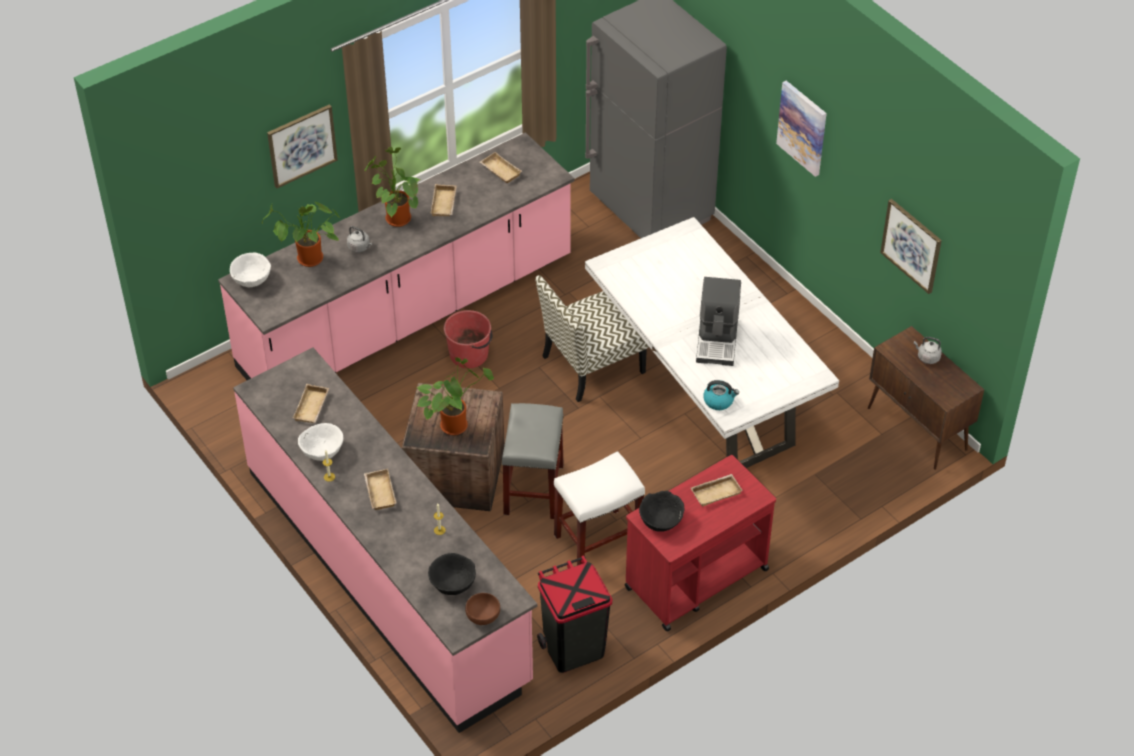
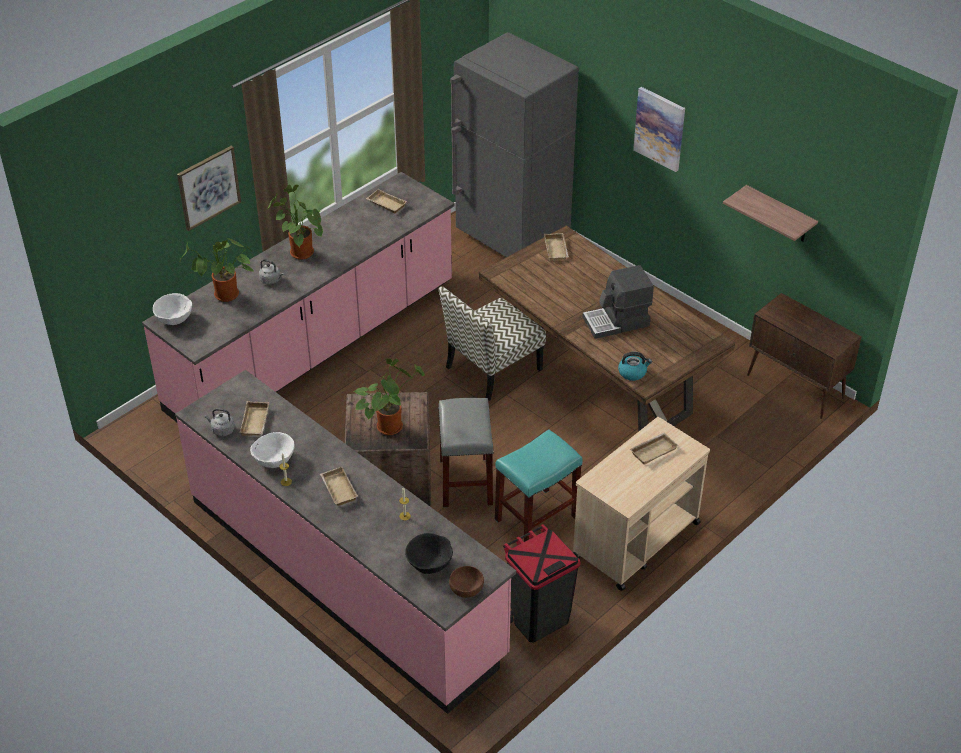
camera: 10 degrees left, 5 degrees down
(444, 204) = (342, 236): beige tray -> beige tray (557, 249)
(469, 354) = (379, 373): red bucket -> none
(597, 541) = (536, 519): white stool -> turquoise stool
(661, 520) = (609, 482): black bowl -> none
(695, 579) = (635, 540): red cart -> beige cart
(702, 390) = (597, 378): white dining table -> brown dining table
(718, 340) = (617, 322): coffee machine -> coffee machine turned 75 degrees clockwise
(911, 245) = (779, 215): picture -> shelf
(927, 357) = (803, 316): grey kettle -> grey kettle (222, 430)

